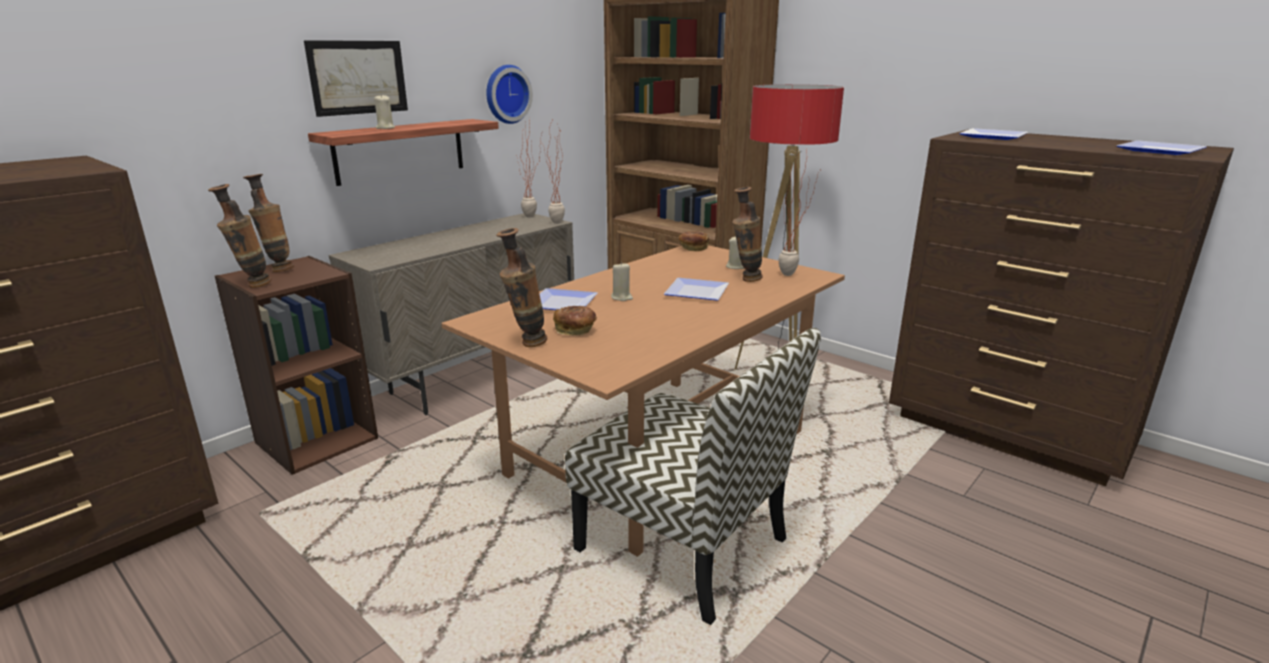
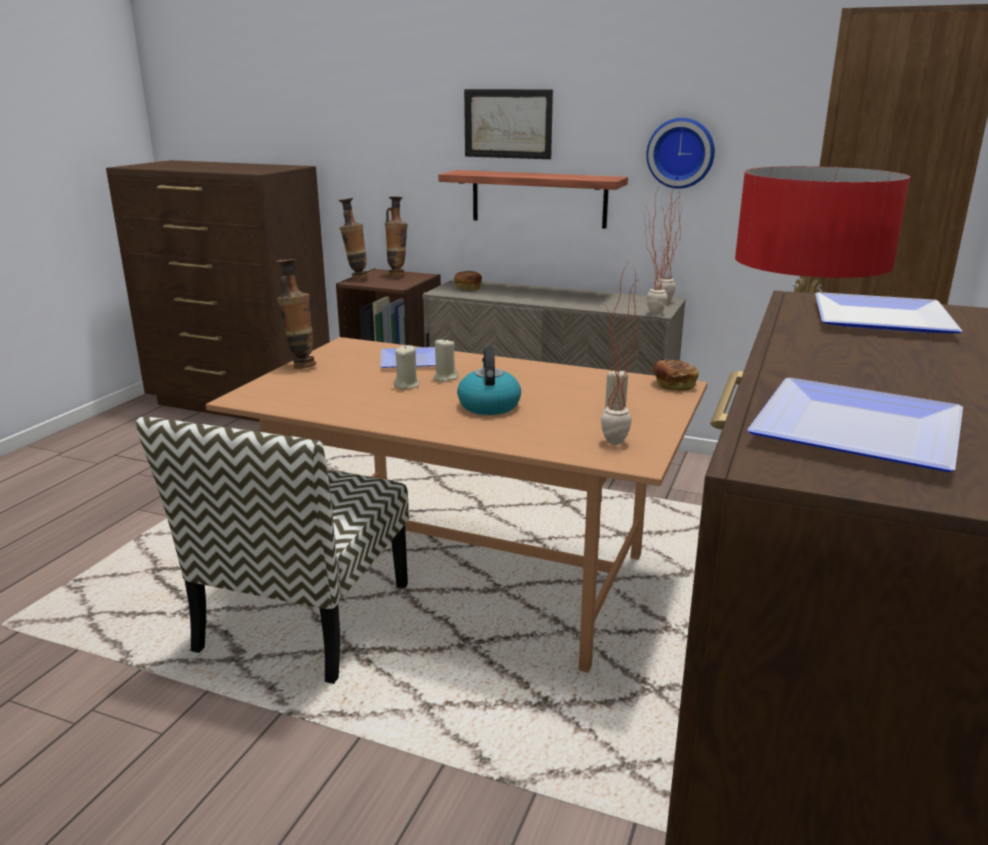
camera: 70 degrees right, 0 degrees up
(385, 128) = (510, 173): beige candle -> beige candle (407, 385)
(575, 330) = (341, 375): bread -> bread (467, 288)
(698, 293) = (488, 405): plate -> kettle
(745, 280) = (564, 422): vase -> none

